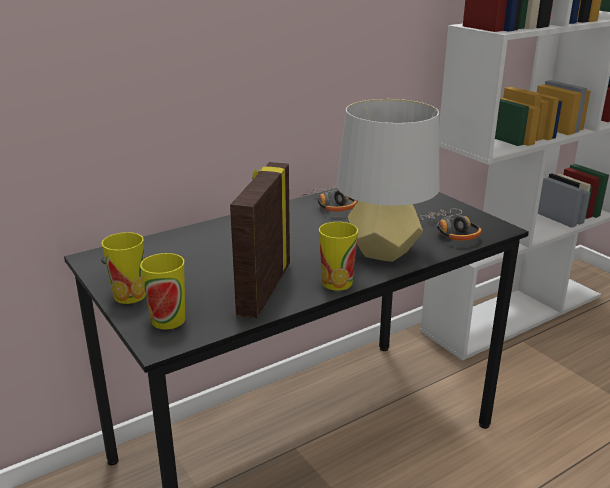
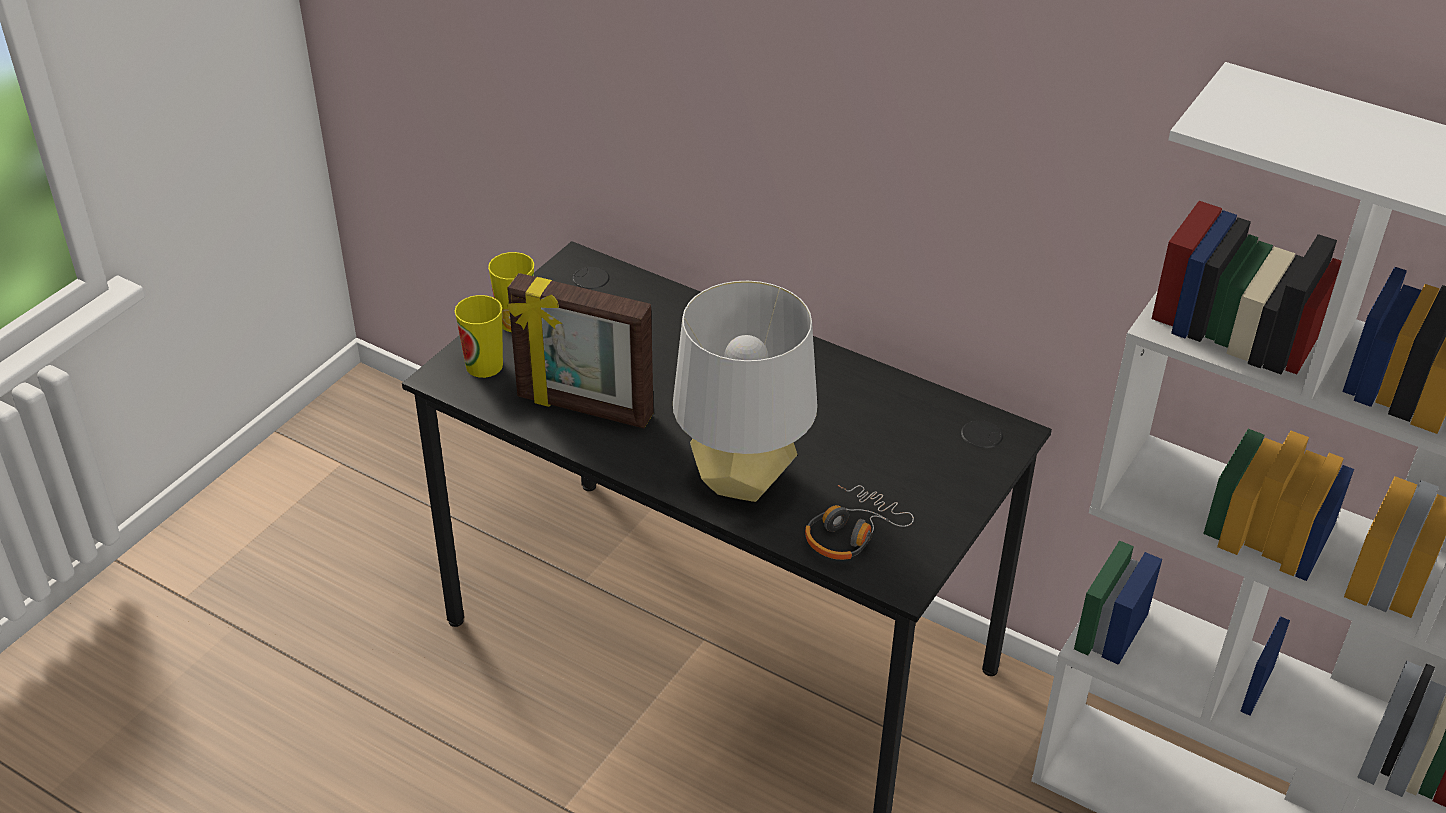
camera: 65 degrees right, 15 degrees up
(263, 289) = (584, 408): picture frame -> picture frame turned 150 degrees counterclockwise
(331, 205) = (861, 394): headphones -> none
(337, 282) = (633, 461): cup -> none

